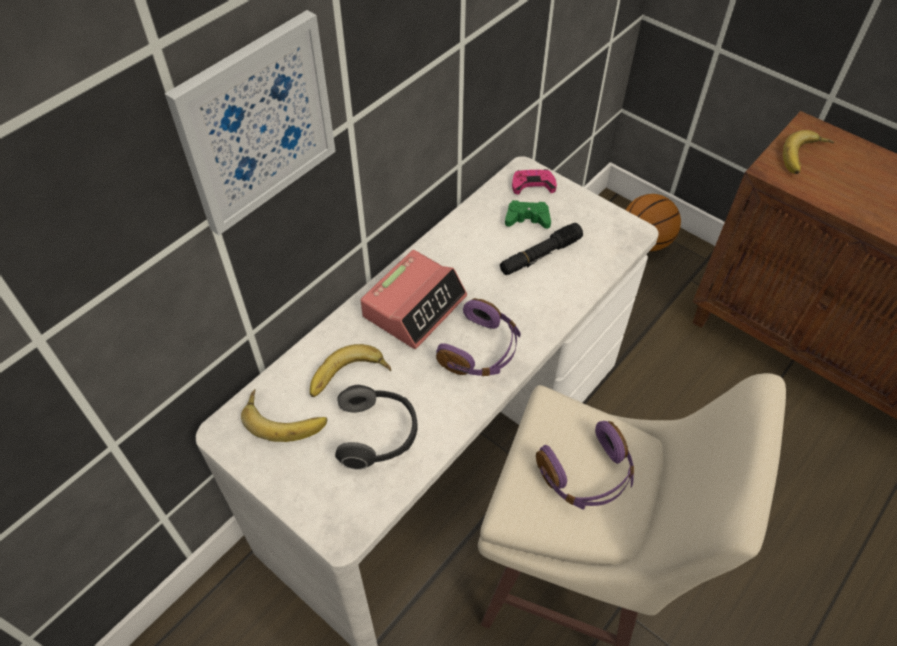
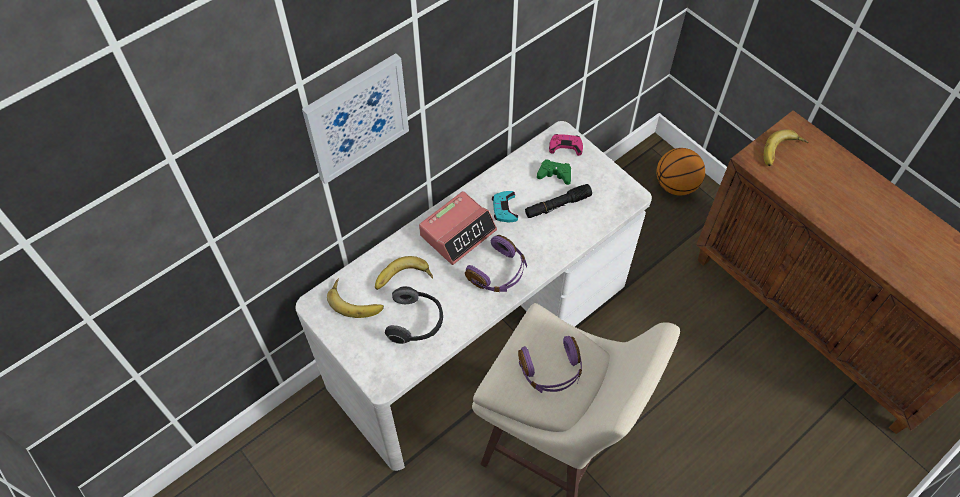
camera: 10 degrees right, 5 degrees up
(471, 268) = (504, 209): none -> turquoise game controller

